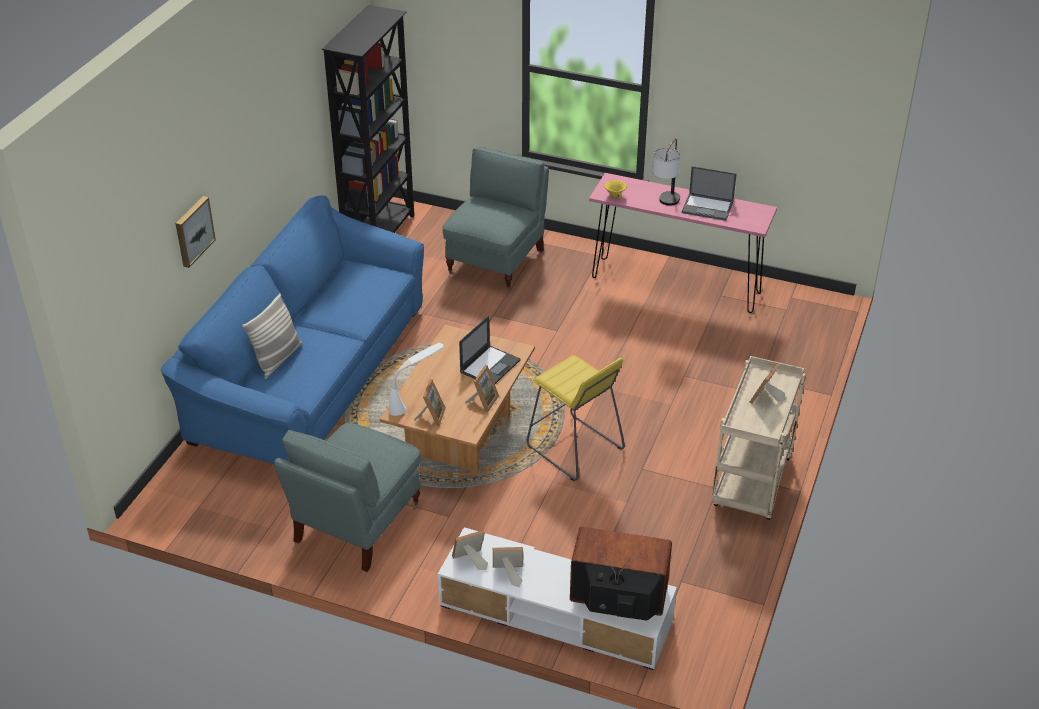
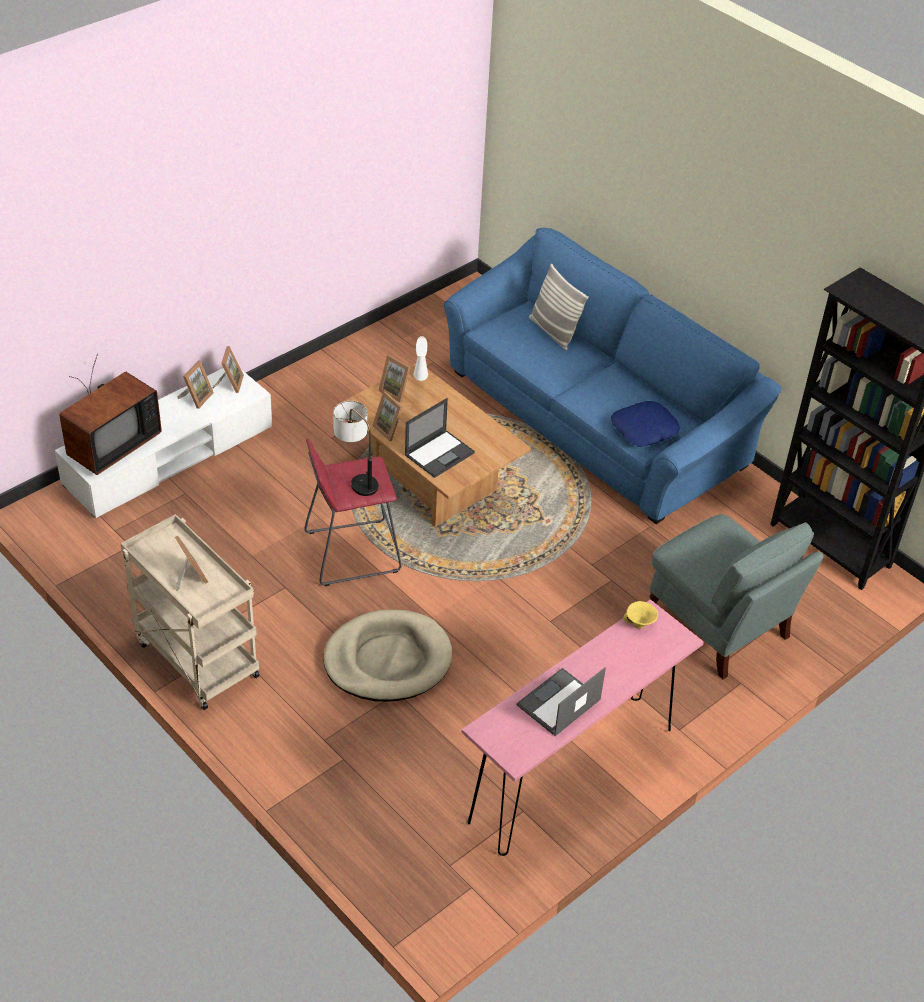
camera: 115 degrees right, 5 degrees up
(193, 231) = (623, 187): picture -> none
(356, 524) = (366, 384): grey armchair -> none
(376, 280) = (644, 430): none -> blue pillow
(490, 366) = (440, 453): laptop -> laptop turned 105 degrees counterclockwise
(575, 448) = (352, 552): yellow stool -> red stool
(661, 390) = (387, 660): none -> beige dog bed
(665, 205) = (590, 663): table lamp -> table lamp (356, 477)

